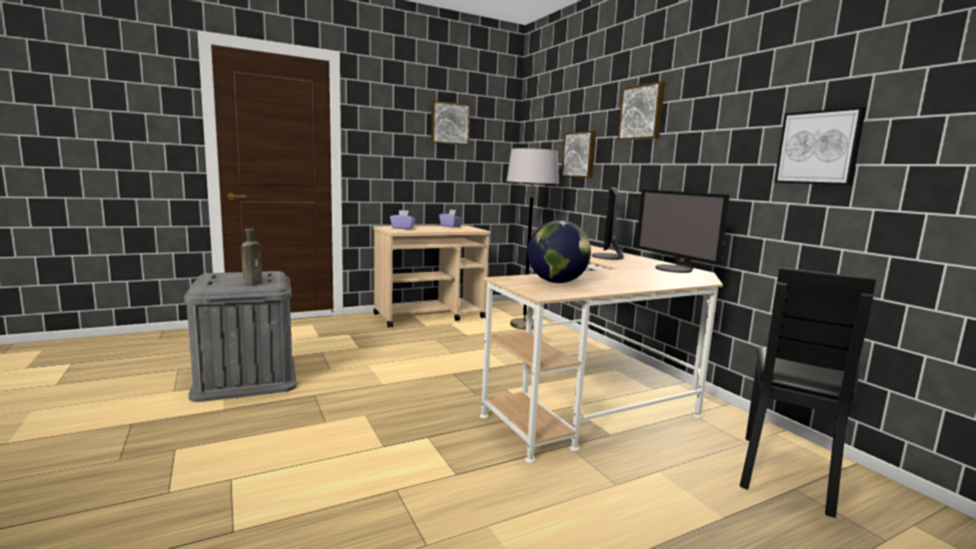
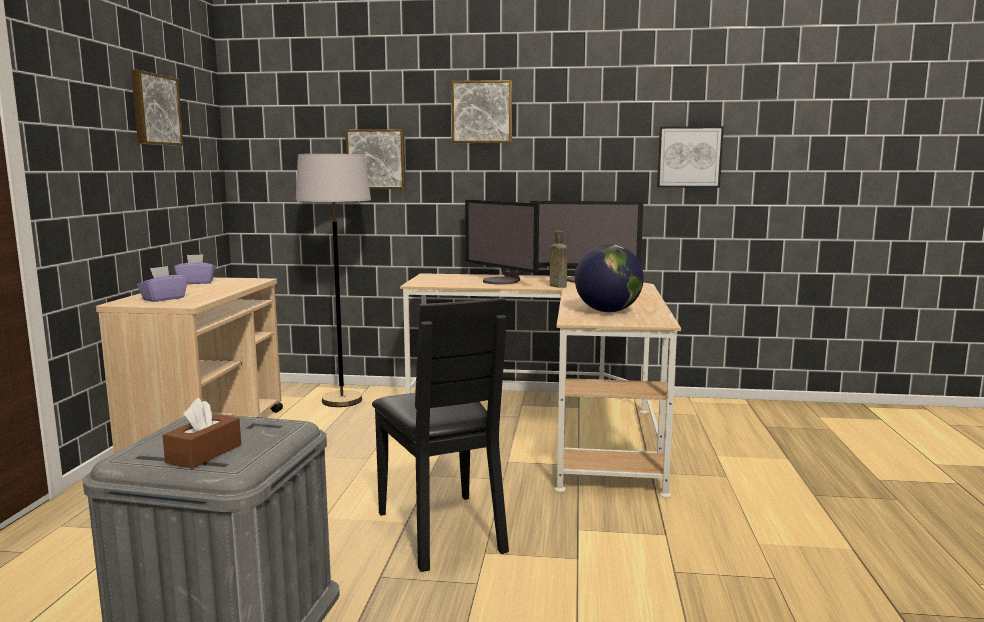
camera: 55 degrees left, 0 degrees up
(220, 280) = (204, 453): none -> brown tissue box
(253, 283) = (272, 435): brown bottle -> brown bottle (557, 286)
(787, 472) = (745, 420): black chair -> black chair (442, 530)

